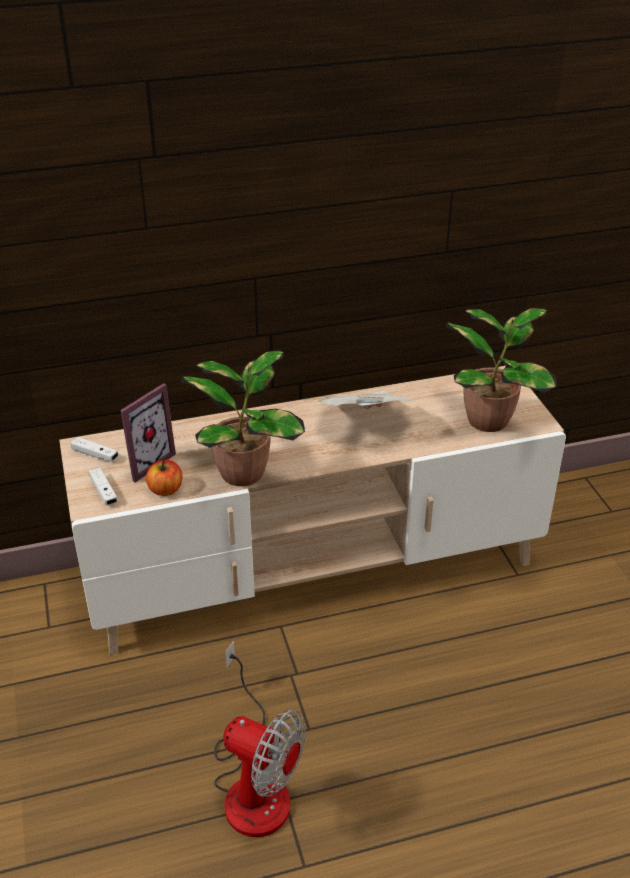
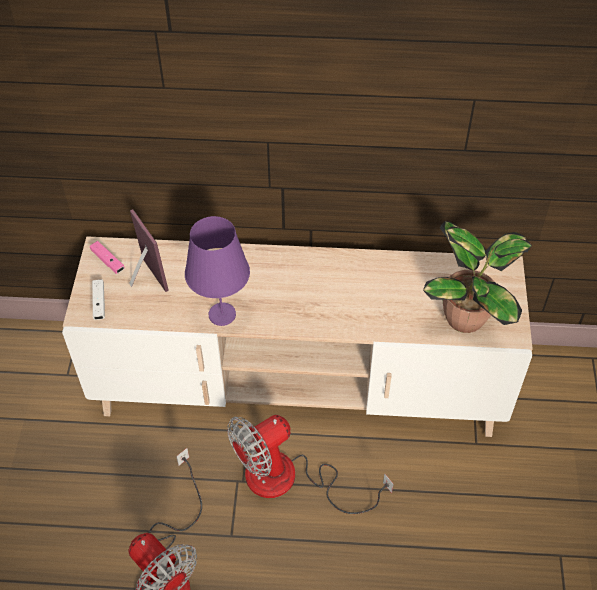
camera: 20 degrees right, 15 degrees up
(95, 454) = (108, 261): white game controller -> pink game controller
(144, 462) = (144, 280): picture frame -> picture frame turned 90 degrees counterclockwise
(165, 490) = (149, 315): apple -> none
(245, 471) = (222, 315): potted plant -> purple table lamp
(346, 658) = (289, 480): none -> fan
(367, 420) = (353, 287): newspaper -> none

